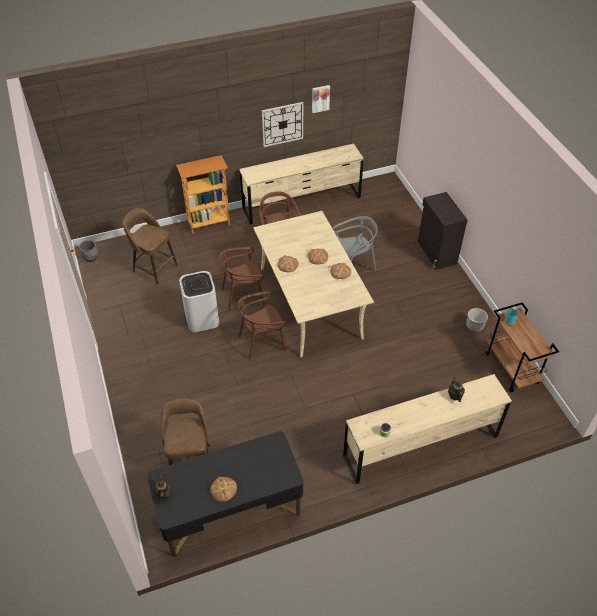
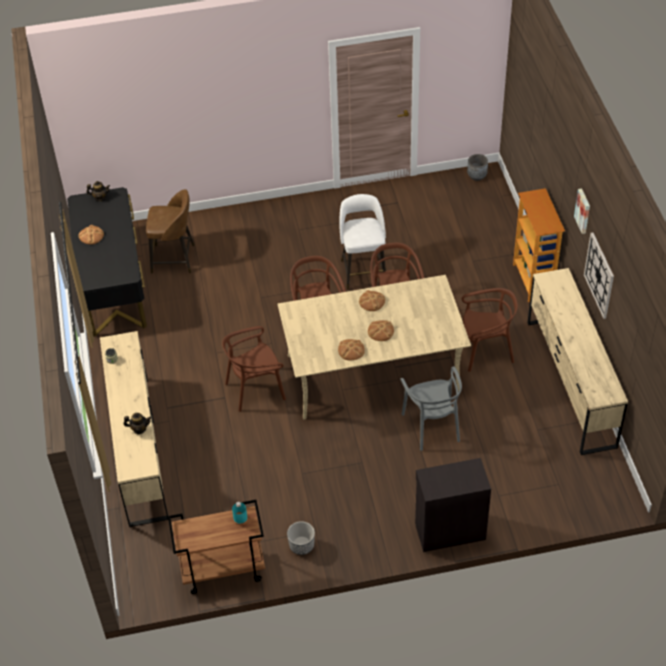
camera: 100 degrees right, 0 degrees up
(154, 268) = (453, 229): brown stool -> none
(202, 319) = (363, 270): white trash can -> white stool
(320, 98) = (623, 296): picture -> picture (583, 211)
(340, 373) = (255, 389): none -> brown chair

